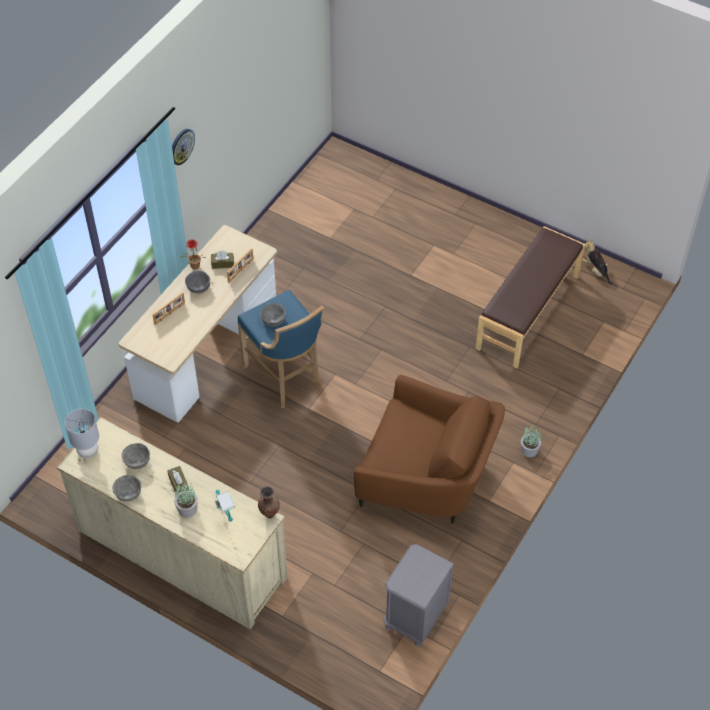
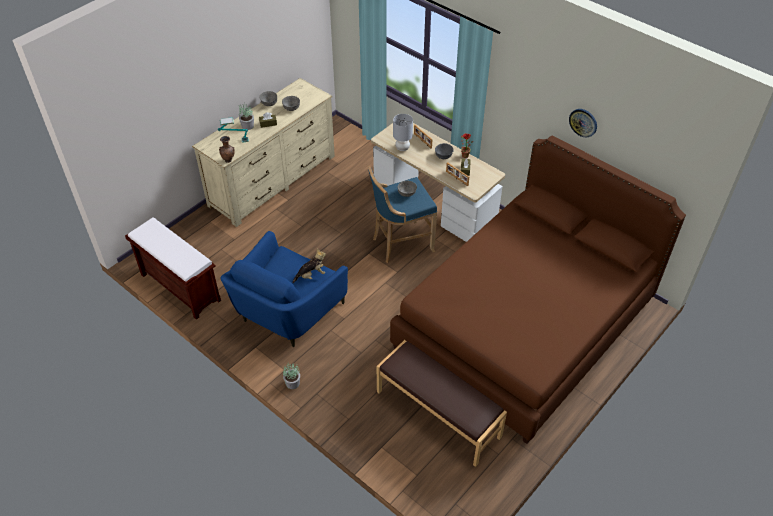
camera: 100 degrees right, 5 degrees down
(88, 451) = (306, 89): grey table lamp -> grey table lamp (402, 148)
(181, 146) = (512, 83): wall clock -> wall clock (583, 122)
(387, 248) = (525, 323): none -> brown bed
(415, 617) = (179, 287): grey nightstand -> brown bench
(427, 478) = (287, 312): brown armchair -> blue armchair
(595, 271) = (481, 484): plush toy -> plush toy (311, 275)

